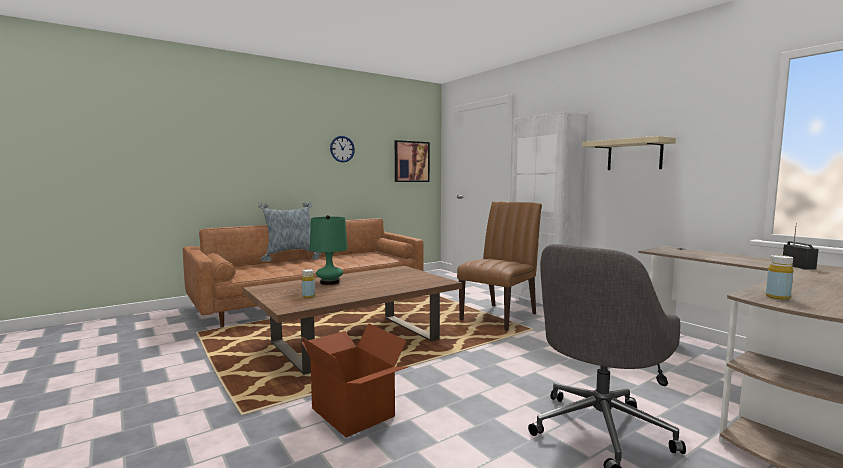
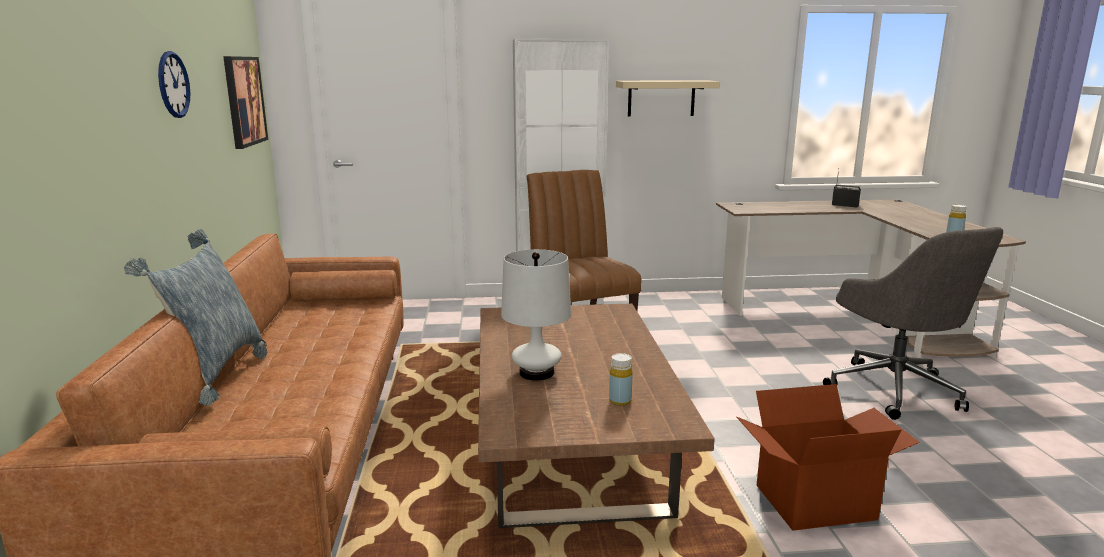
camera: 60 degrees left, 10 degrees up
(329, 282) = (536, 373): green table lamp -> white table lamp

